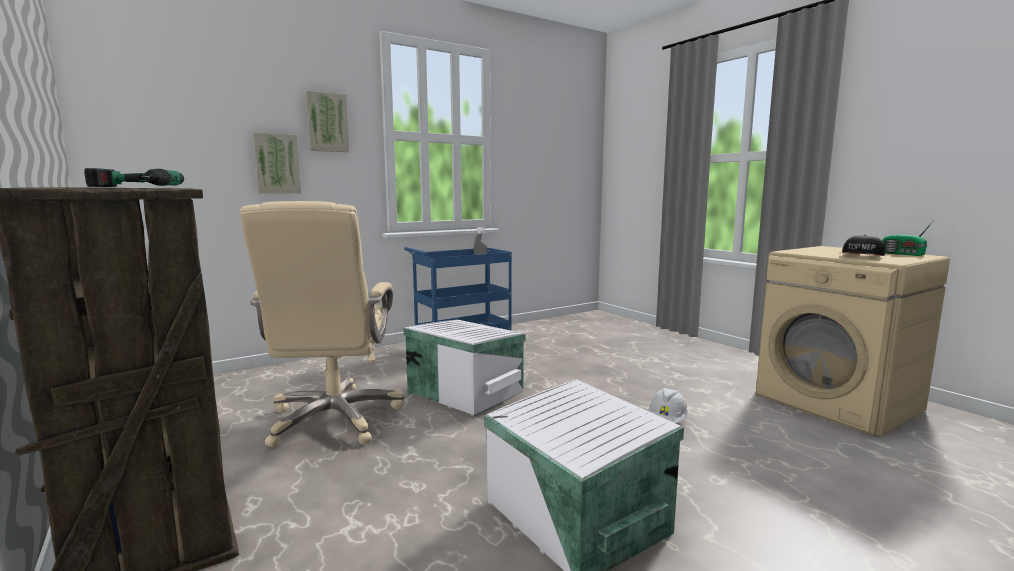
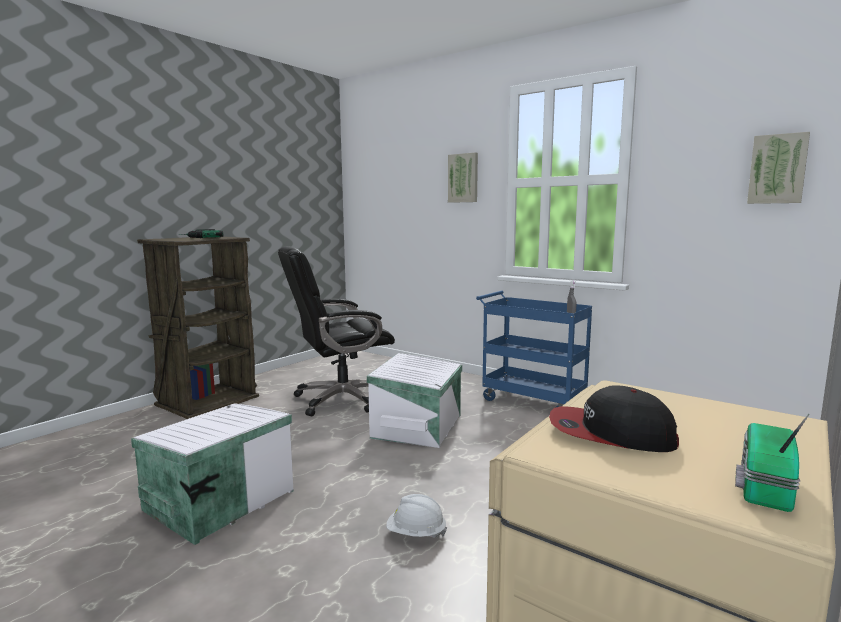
camera: 70 degrees right, 0 degrees up
(277, 164) = (429, 214): picture -> picture (777, 169)
(334, 419) = (341, 399): beige office chair -> black office chair

